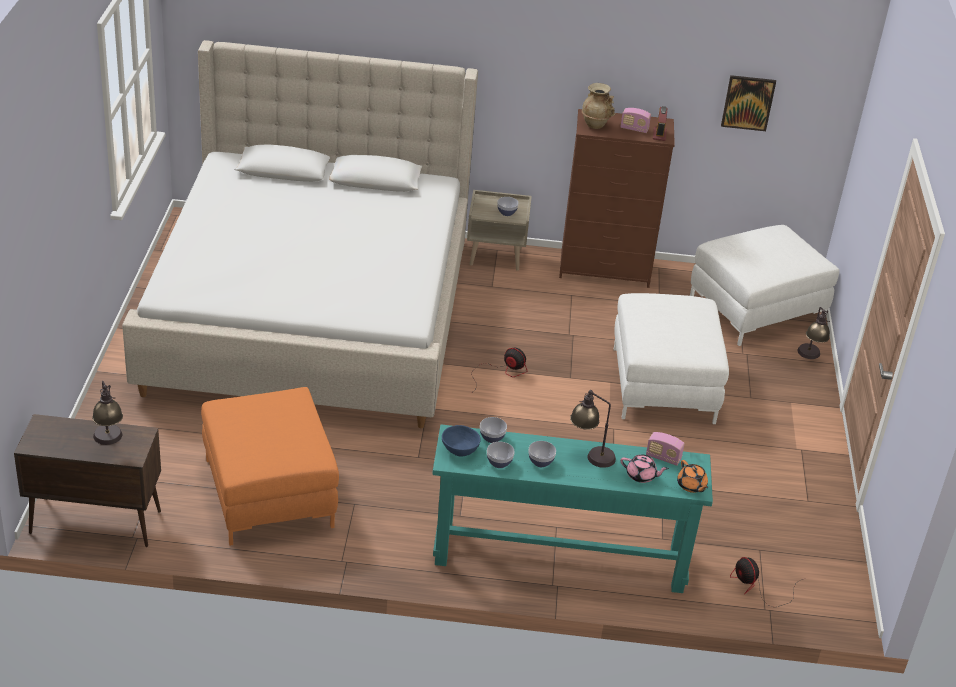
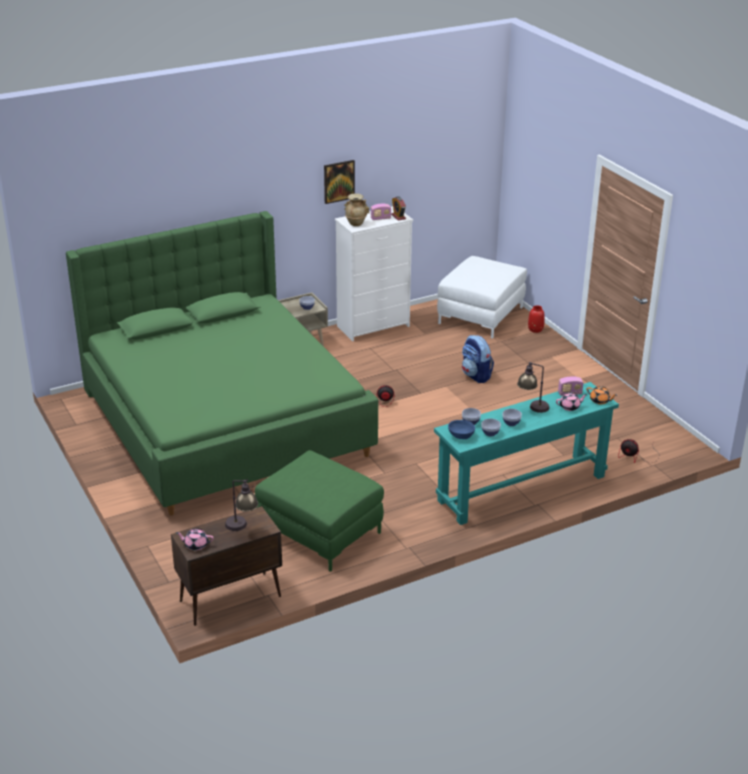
camera: 30 degrees left, 5 degrees down
(42, 439) = (196, 545): none -> pink teapot
(268, 493) = (319, 532): orange ottoman -> green ottoman
(311, 314) = (225, 421): beige bed -> green bed
(605, 270) = (374, 326): brown dresser -> white dresser
(663, 385) = (476, 376): white ottoman -> backpack
(748, 102) = (436, 180): picture -> picture (338, 181)
(809, 357) = (535, 329): table lamp -> red vase

